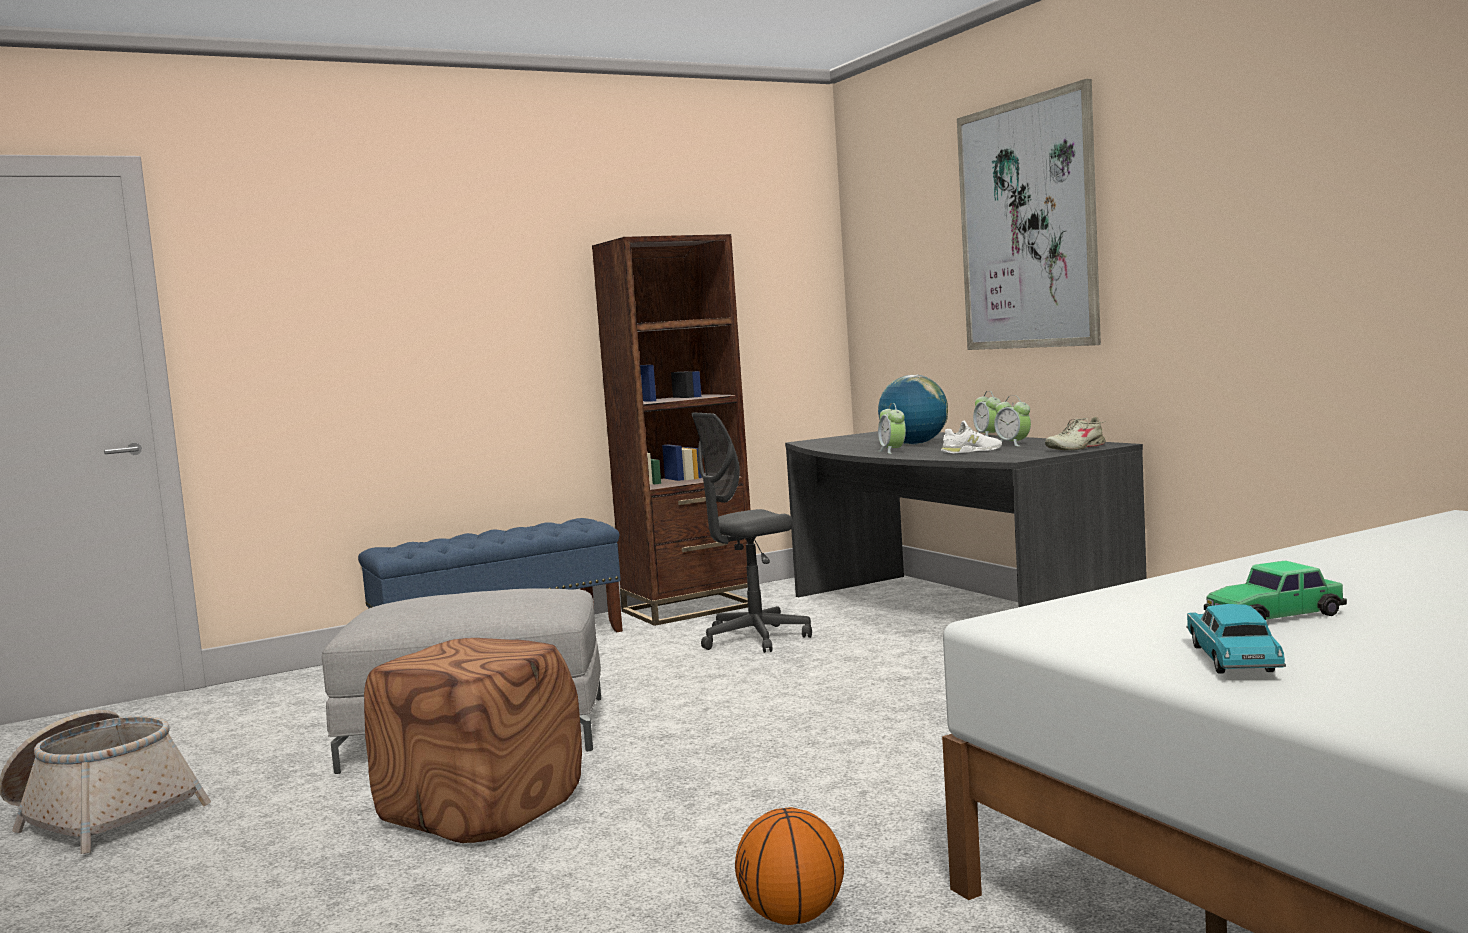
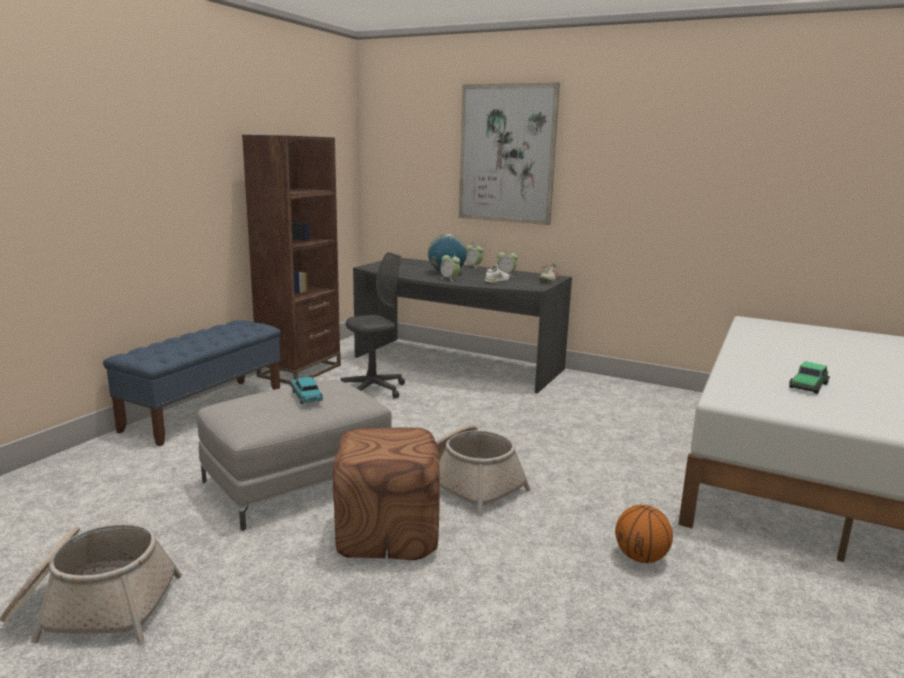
camera: 35 degrees left, 10 degrees up
(691, 771) = (469, 484): none -> basket
(754, 639) = (374, 389): grey office chair -> grey office chair turned 150 degrees counterclockwise
(1233, 660) = (849, 414): turquoise toy car -> turquoise toy car (306, 397)

